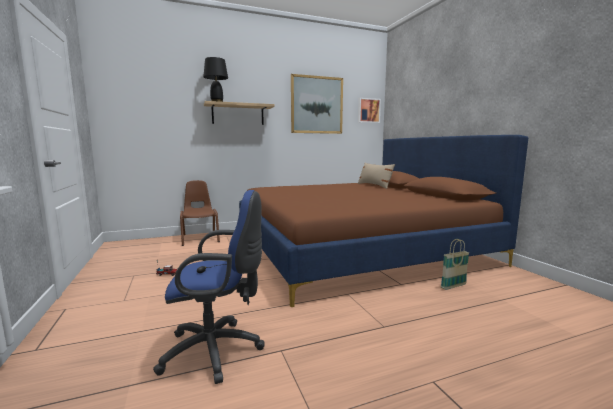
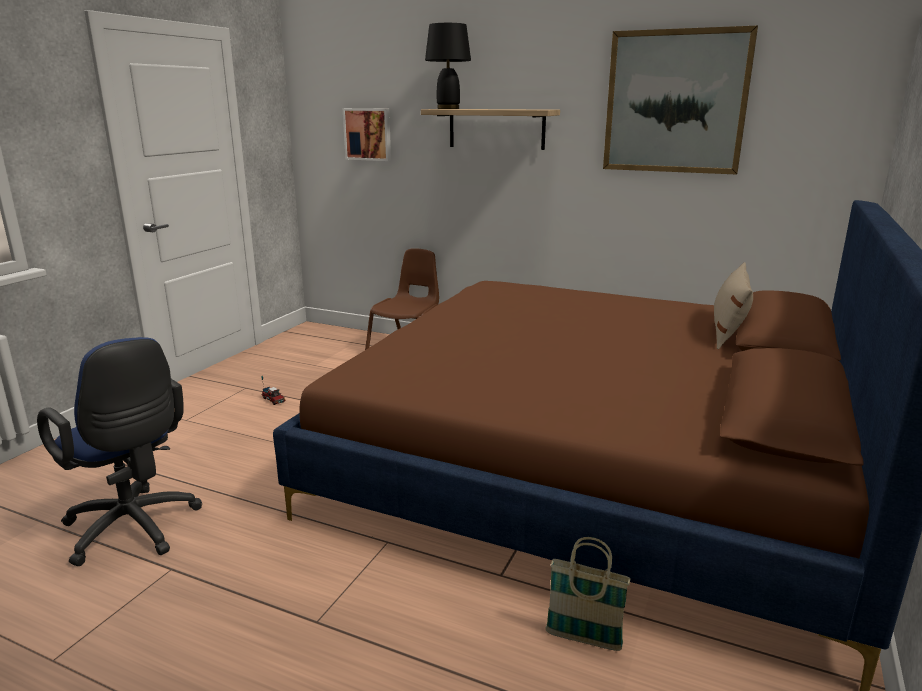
camera: 45 degrees right, 10 degrees up
(368, 110) = (838, 111): picture -> picture (368, 134)

